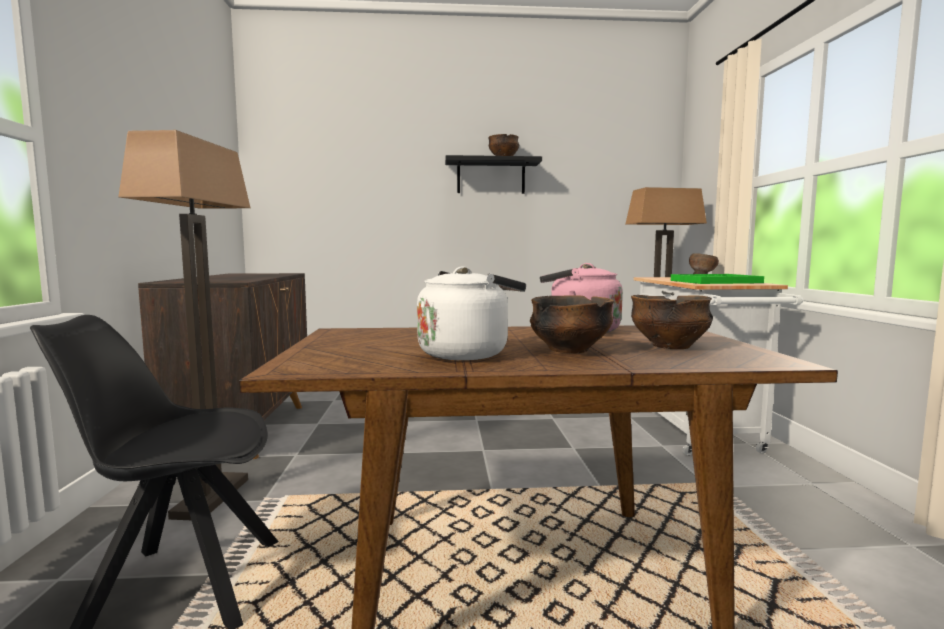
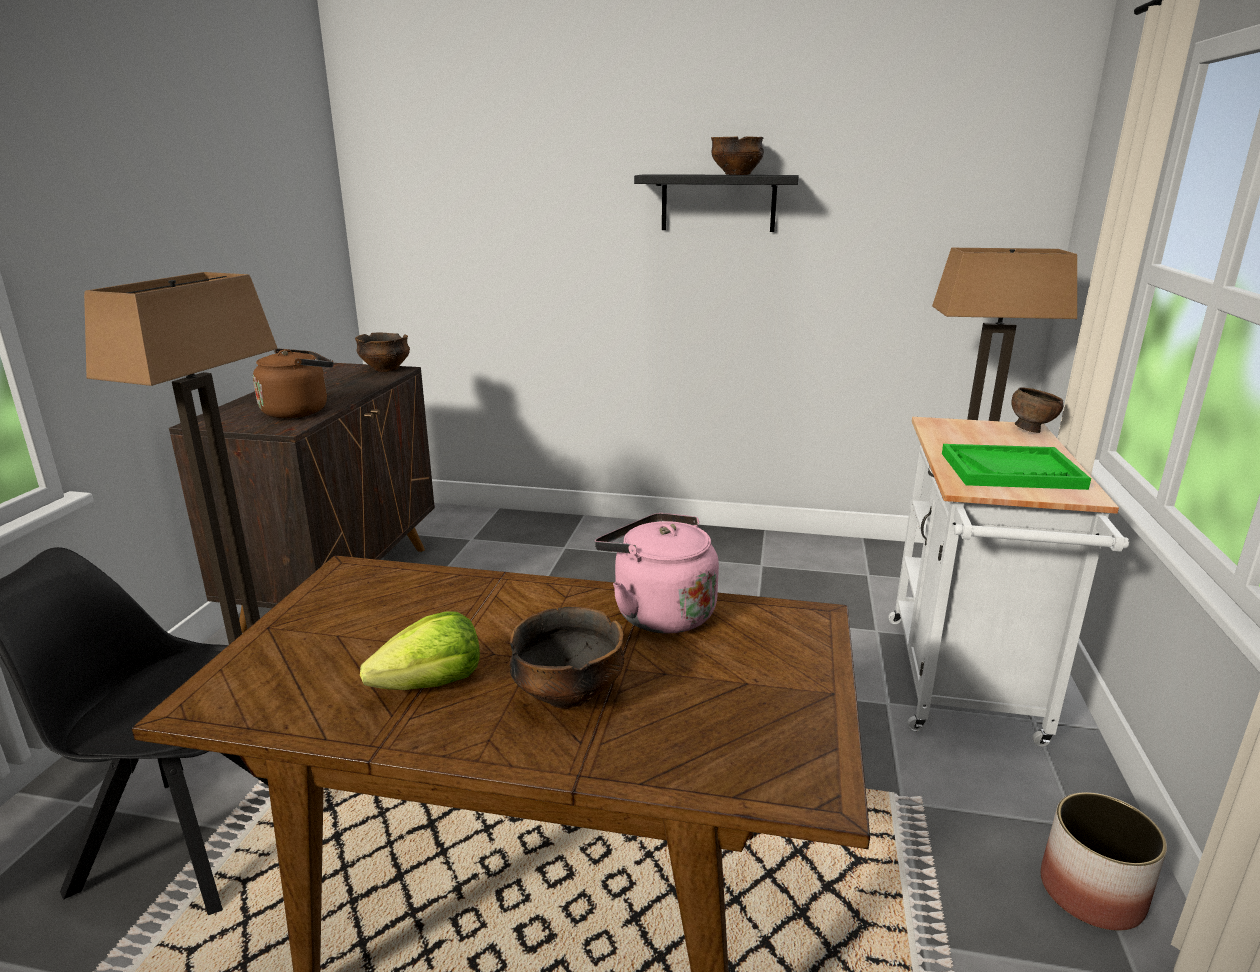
camera: 15 degrees right, 15 degrees up
(237, 279) = (299, 411): none -> brown kettle
(467, 353) = (431, 684): white kettle -> lettuce
(669, 346) = (723, 699): bowl -> bowl (386, 369)
(849, 511) = (1091, 894): none -> planter

